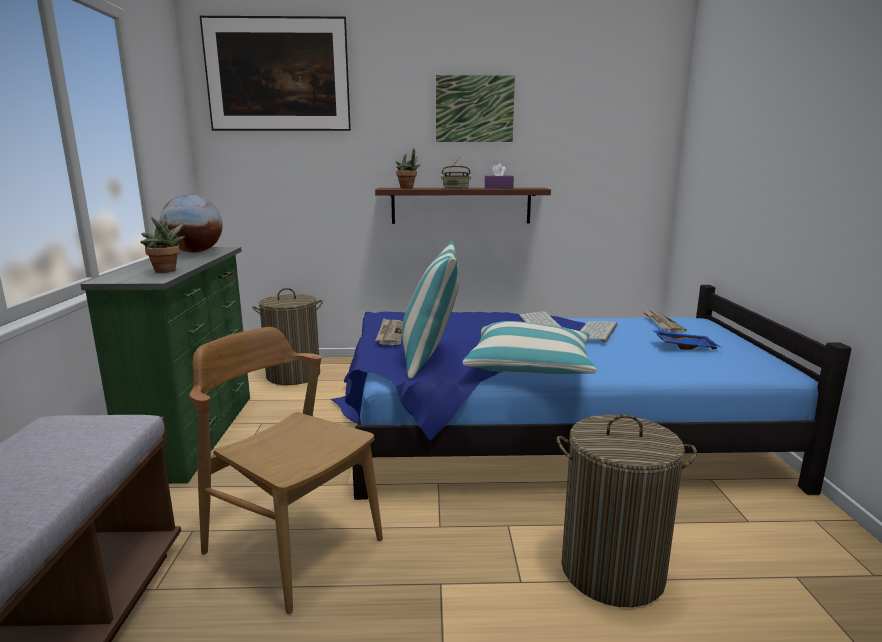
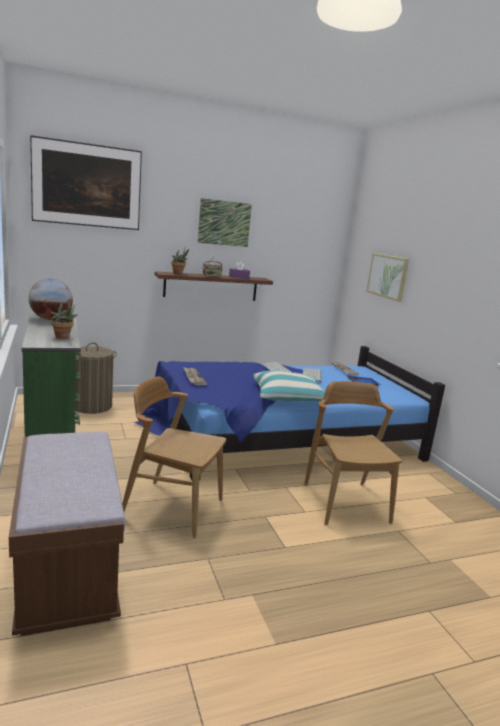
camera: 20 degrees left, 0 degrees up
(430, 357) = (230, 392): pillow -> none
(612, 570) = (345, 502): laundry basket -> brown chair
(743, 160) = (387, 276): none -> picture

